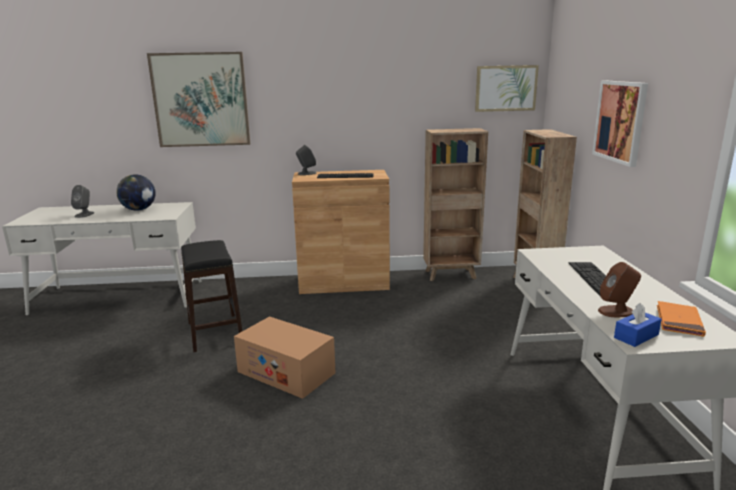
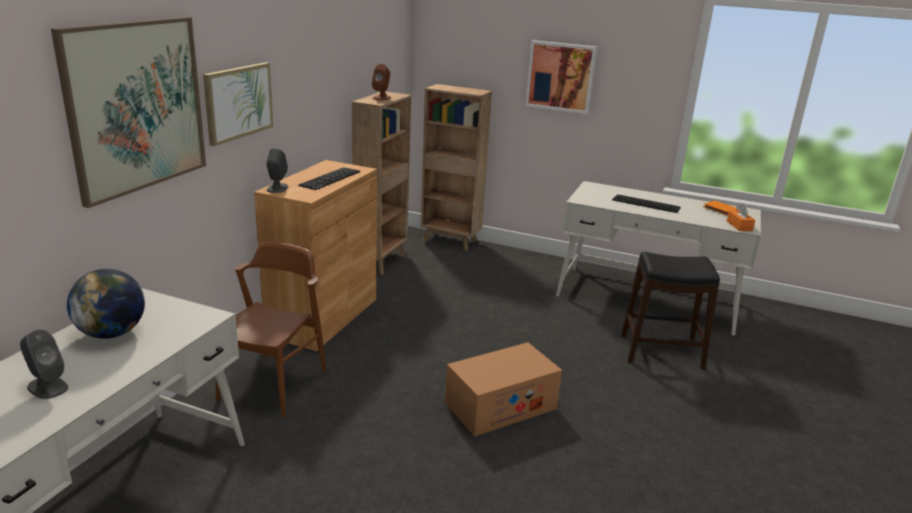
camera: 65 degrees left, 5 degrees up
(214, 332) = (357, 434): black stool -> black stool (661, 352)
(250, 295) = (274, 384): none -> brown chair
(505, 88) = (391, 43): picture -> picture (238, 102)
(617, 311) = (703, 218): brown speaker -> brown speaker (381, 98)
(636, 336) = (739, 226): blue tissue box -> orange tissue box

